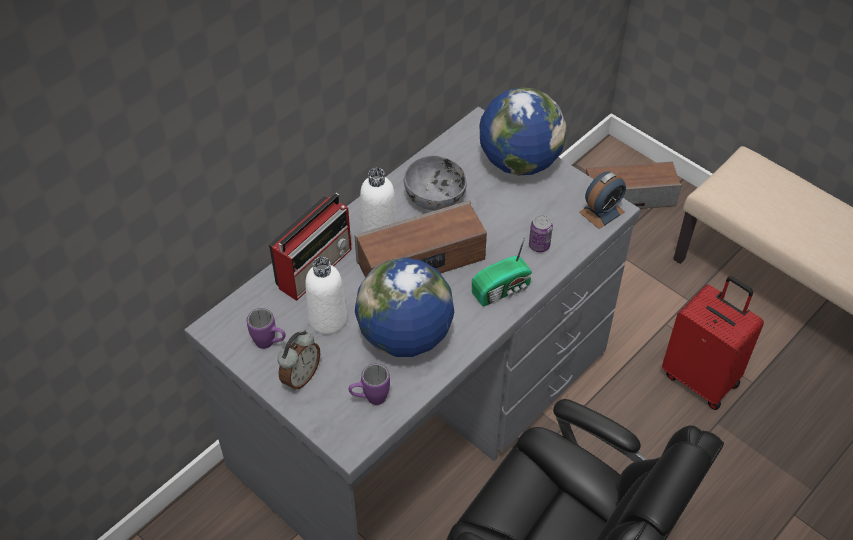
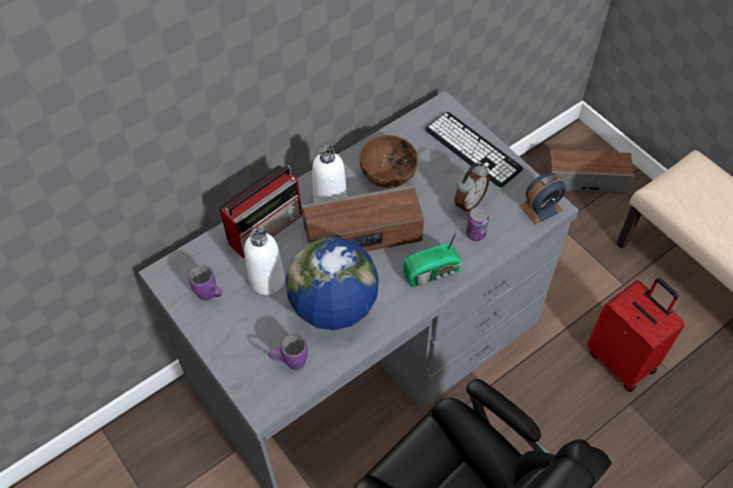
camera: 10 degrees right, 5 degrees up
(300, 376) = (231, 332): alarm clock -> alarm clock (468, 202)
(435, 196) = (389, 173): grey bowl -> brown bowl
(519, 162) = (472, 149): globe -> keyboard

